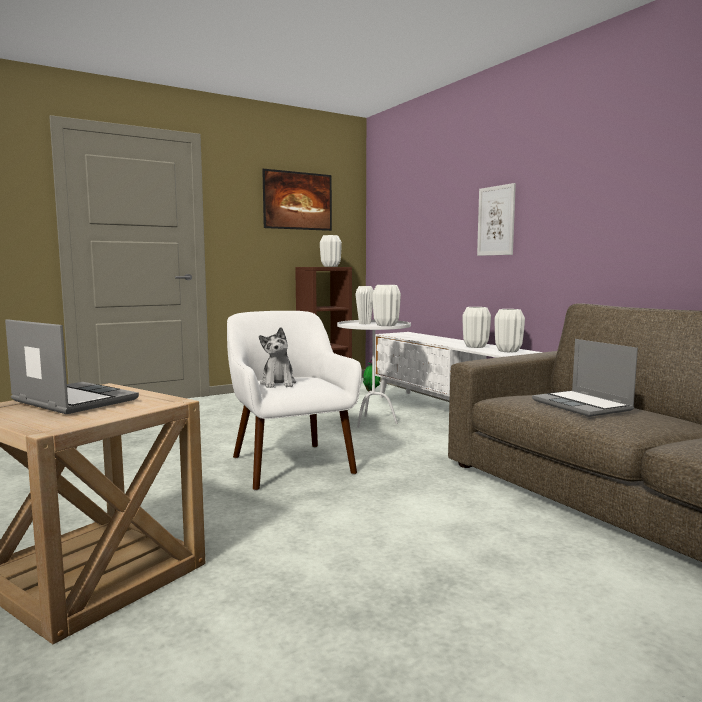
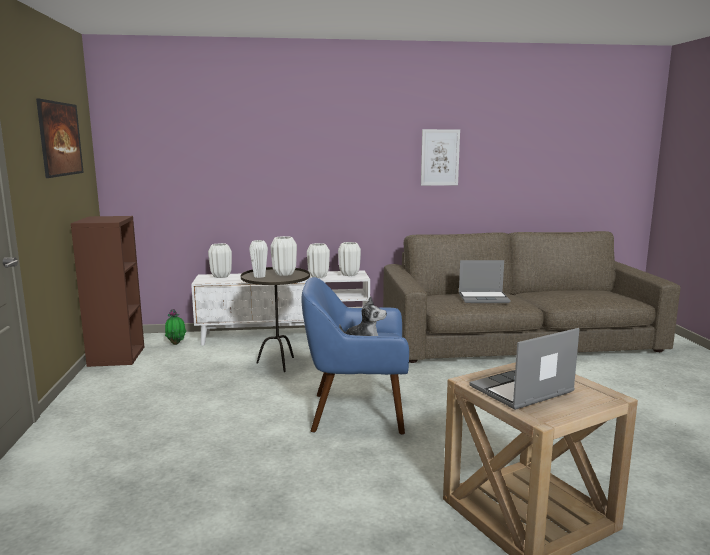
camera: 65 degrees left, 5 degrees up
(290, 465) = (355, 412): white armchair -> blue armchair
(331, 266) = (107, 217): white vase -> white vase (221, 276)
(373, 422) = (278, 364): white side table -> brown side table
(496, 221) = (304, 170): picture -> picture (440, 157)

